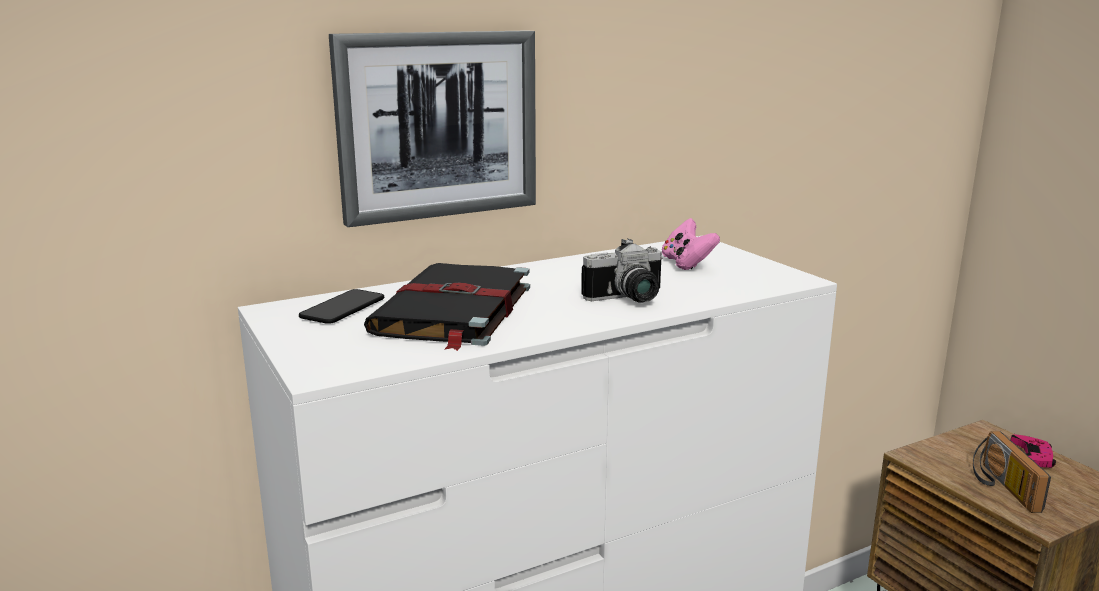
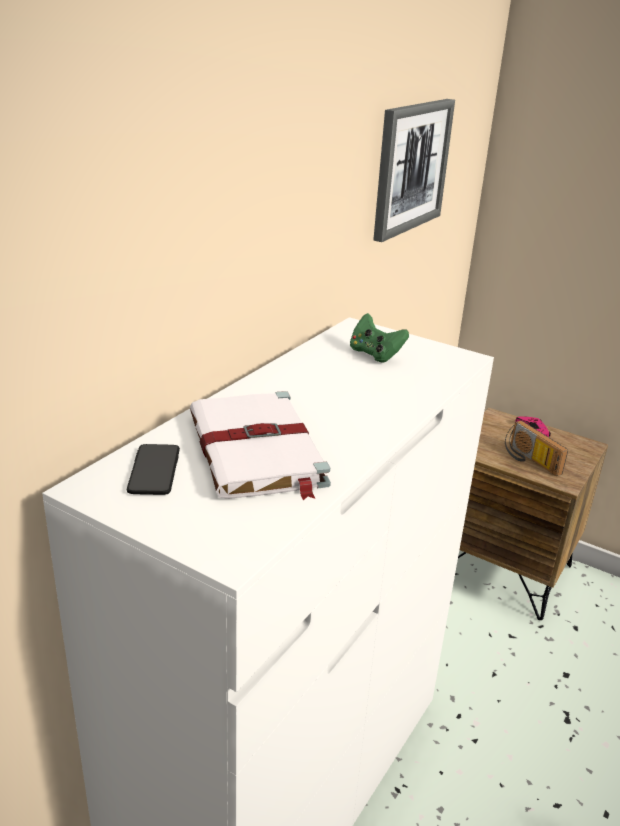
camera: 30 degrees left, 10 degrees up
(437, 125) = (181, 266): picture -> picture (411, 167)
(453, 311) = (256, 450): black book -> white book
(628, 299) = (377, 405): camera -> none
(687, 264) = (375, 354): pink game controller -> green game controller

